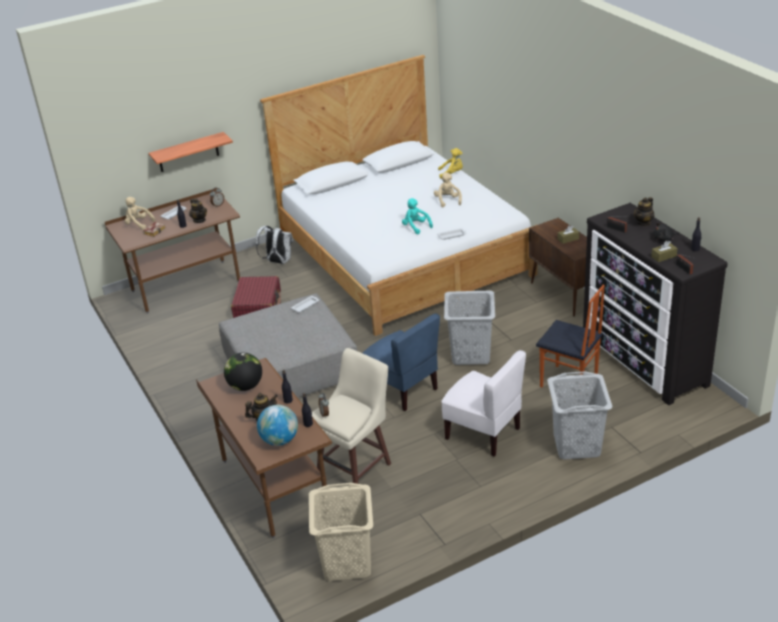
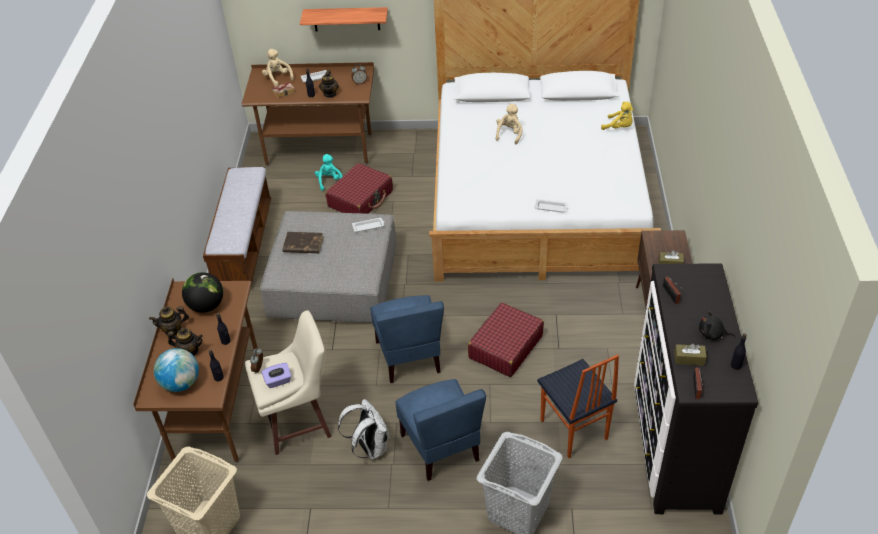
camera: 30 degrees right, 10 degrees up
(182, 372) = (244, 244): none -> bench
(261, 337) = (303, 245): none -> brown book
(277, 261) = (417, 155): white backpack -> white backpack (370, 447)
(350, 415) = (278, 381): none -> purple tissue box
(415, 227) = (525, 181): turquoise plush toy -> turquoise plush toy (329, 181)
(447, 201) = (585, 161): beige plush toy -> beige plush toy (509, 134)
(471, 354) = (505, 347): grey laundry basket -> red suitcase
(483, 433) = (441, 447): white chair -> blue chair
(643, 223) = (710, 299): teapot -> teapot (173, 330)

